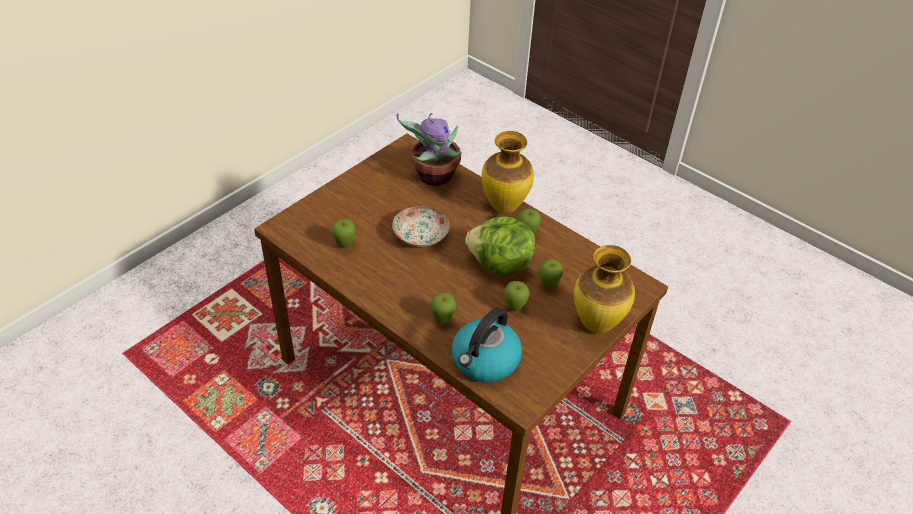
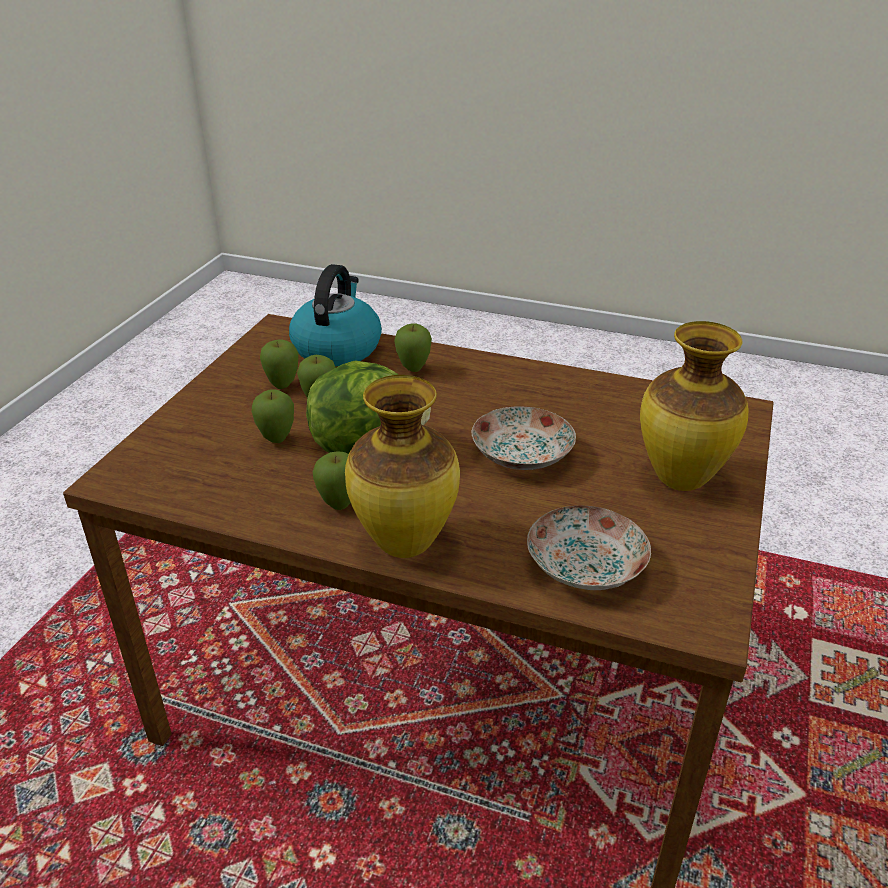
camera: 160 degrees right, 10 degrees down
(345, 245) = (621, 412): apple -> apple (282, 386)
(433, 177) = (586, 565): potted plant -> plate
(597, 325) = (189, 412): vase -> vase (678, 479)

